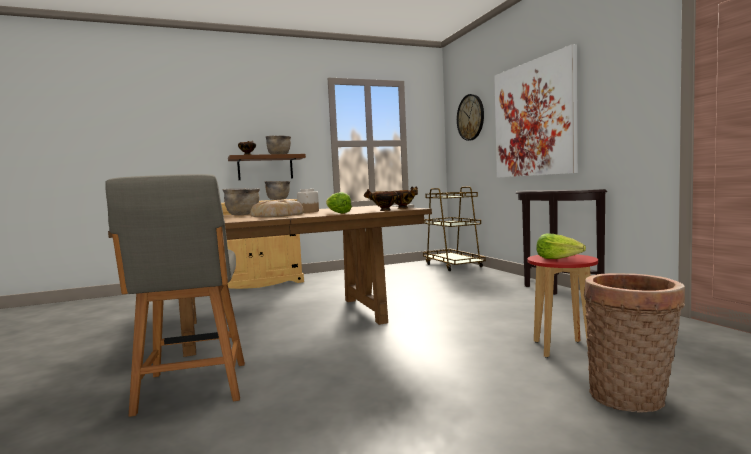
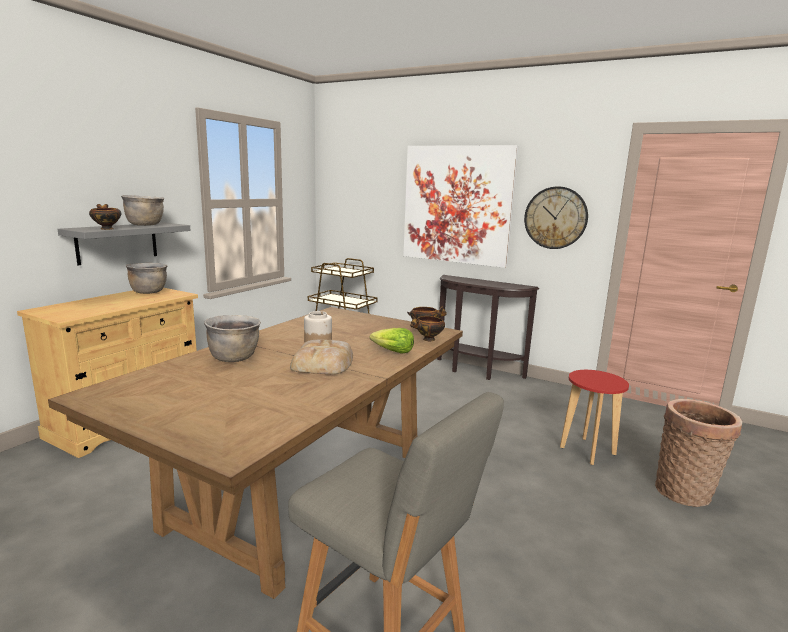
camera: 40 degrees left, 10 degrees up
(265, 168) = (117, 242): brown shelf -> grey shelf
(470, 117) = (362, 181): wall clock -> wall clock (555, 218)
(558, 259) = (599, 381): lettuce -> none

